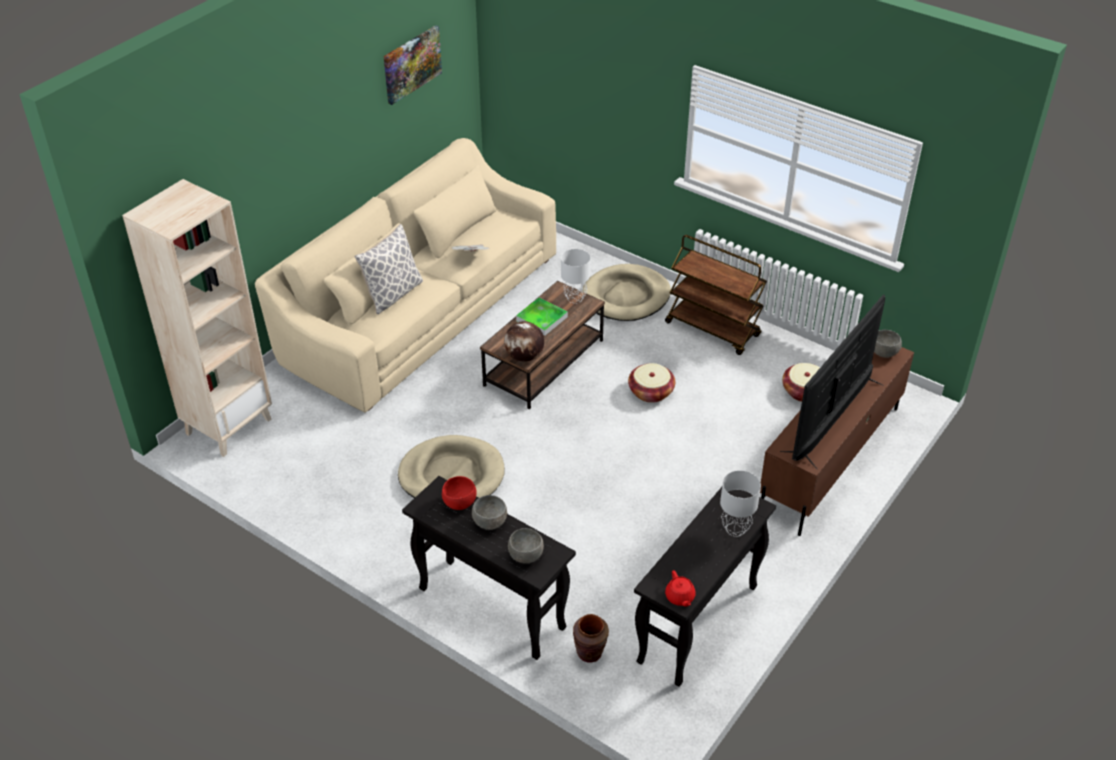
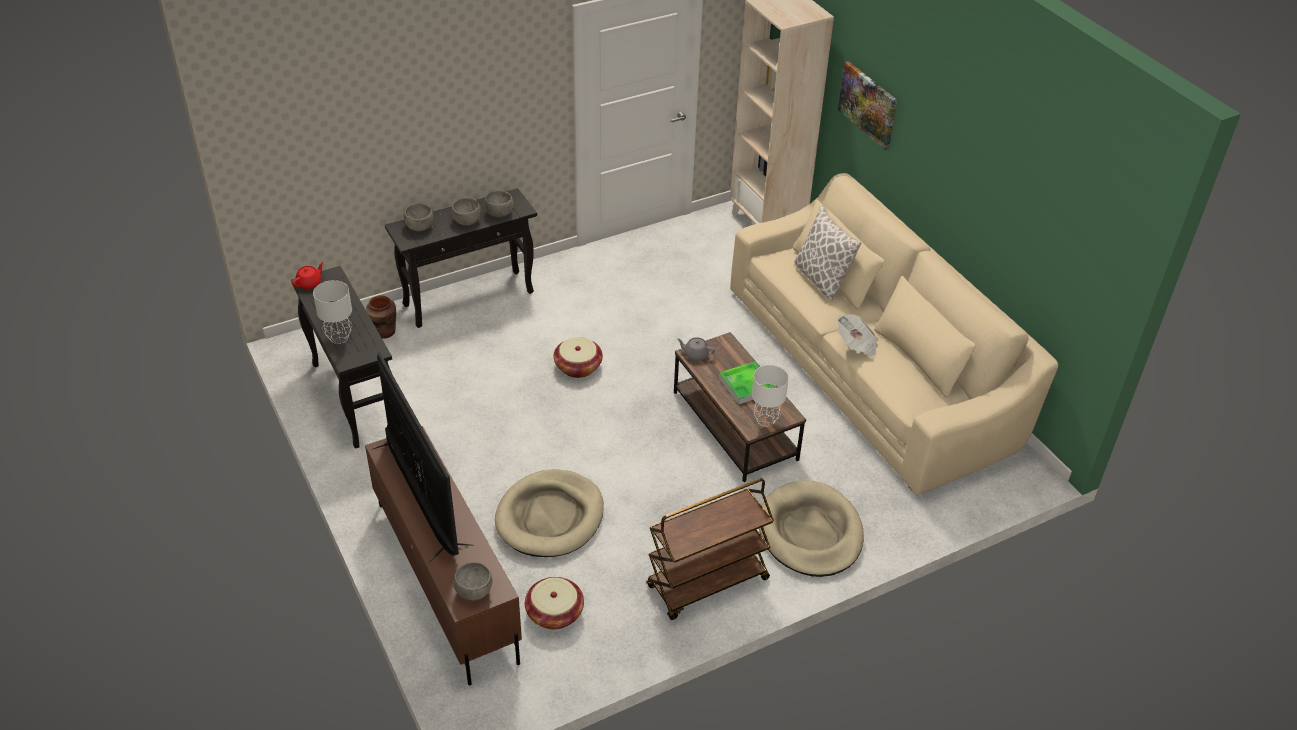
camera: 115 degrees right, 0 degrees up
(411, 64) = (1043, 206): picture -> picture (868, 104)
(451, 475) = (623, 320): beige dog bed -> beige dog bed (550, 517)
(459, 503) = (500, 214): red bowl -> grey bowl
(524, 357) = (695, 354): globe -> grey teapot
(651, 392) = (639, 486): basket -> basket (578, 367)
(680, 597) = (309, 283): red teapot -> red teapot turned 120 degrees clockwise

